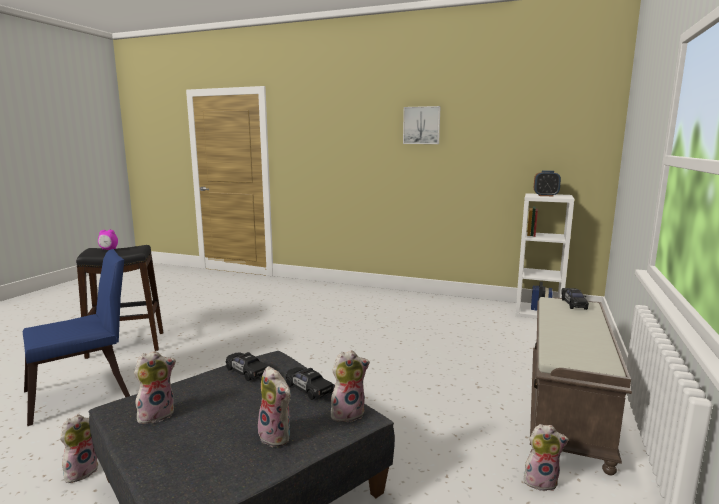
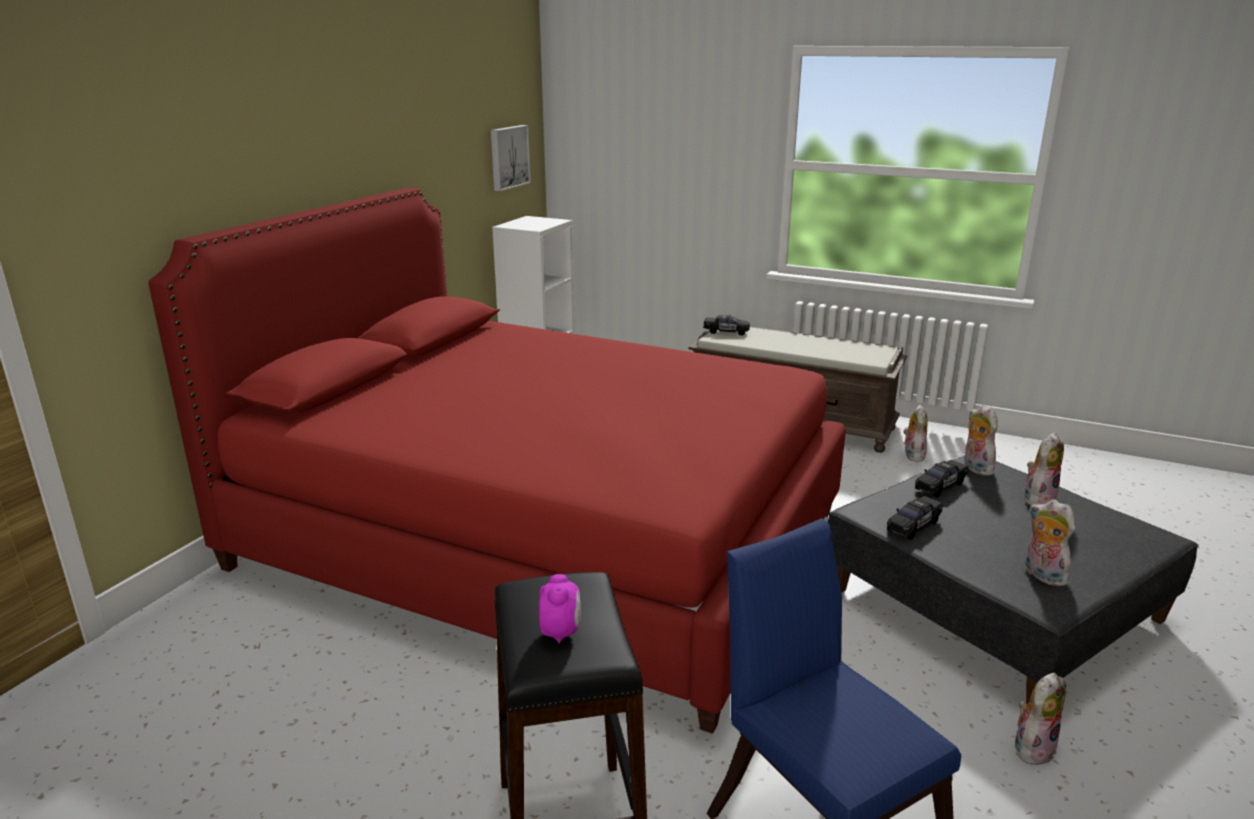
camera: 85 degrees left, 10 degrees up
(81, 471) = (1032, 747): plush toy -> plush toy turned 105 degrees clockwise
(335, 326) = (541, 540): none -> red bed
(421, 125) = (358, 135): picture -> picture (508, 157)
(545, 195) = (533, 224): alarm clock -> none

